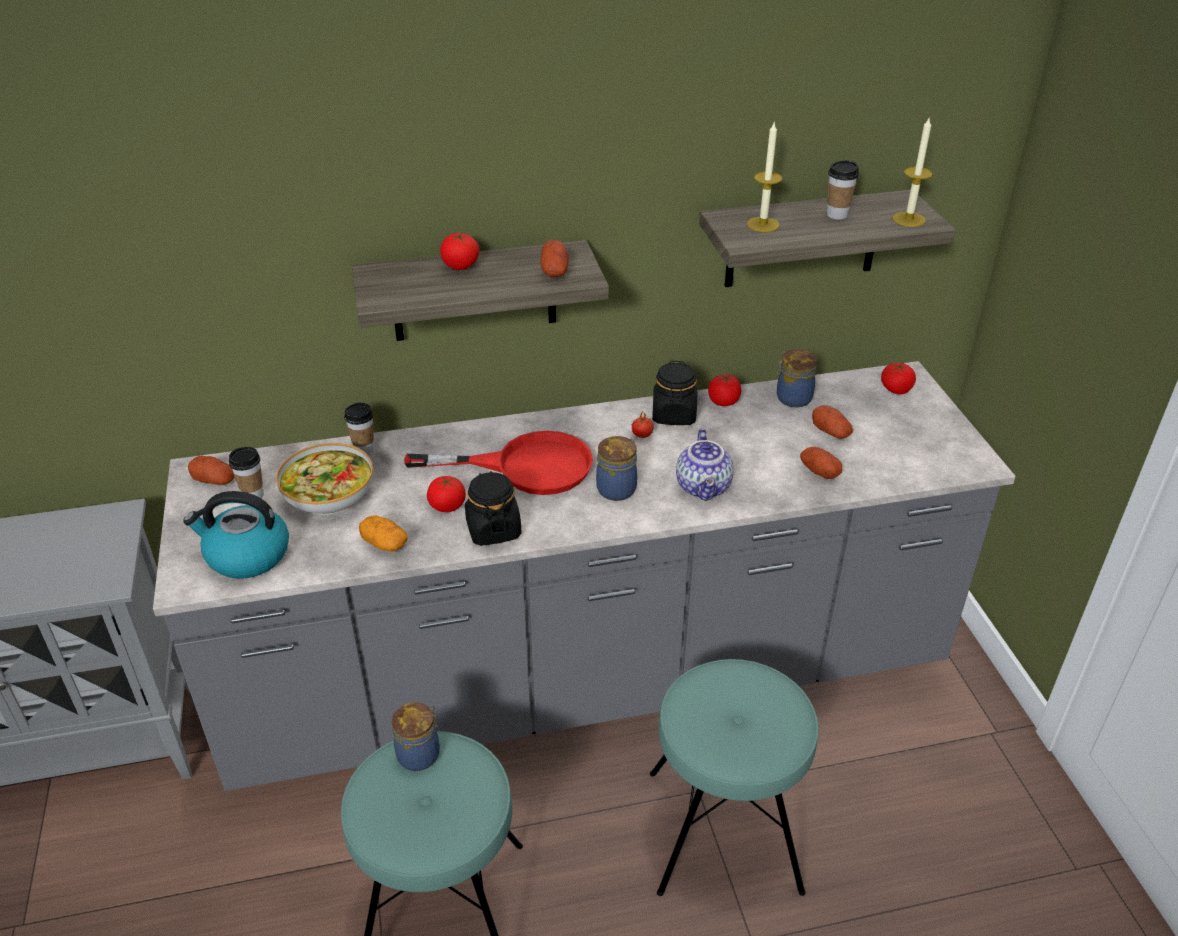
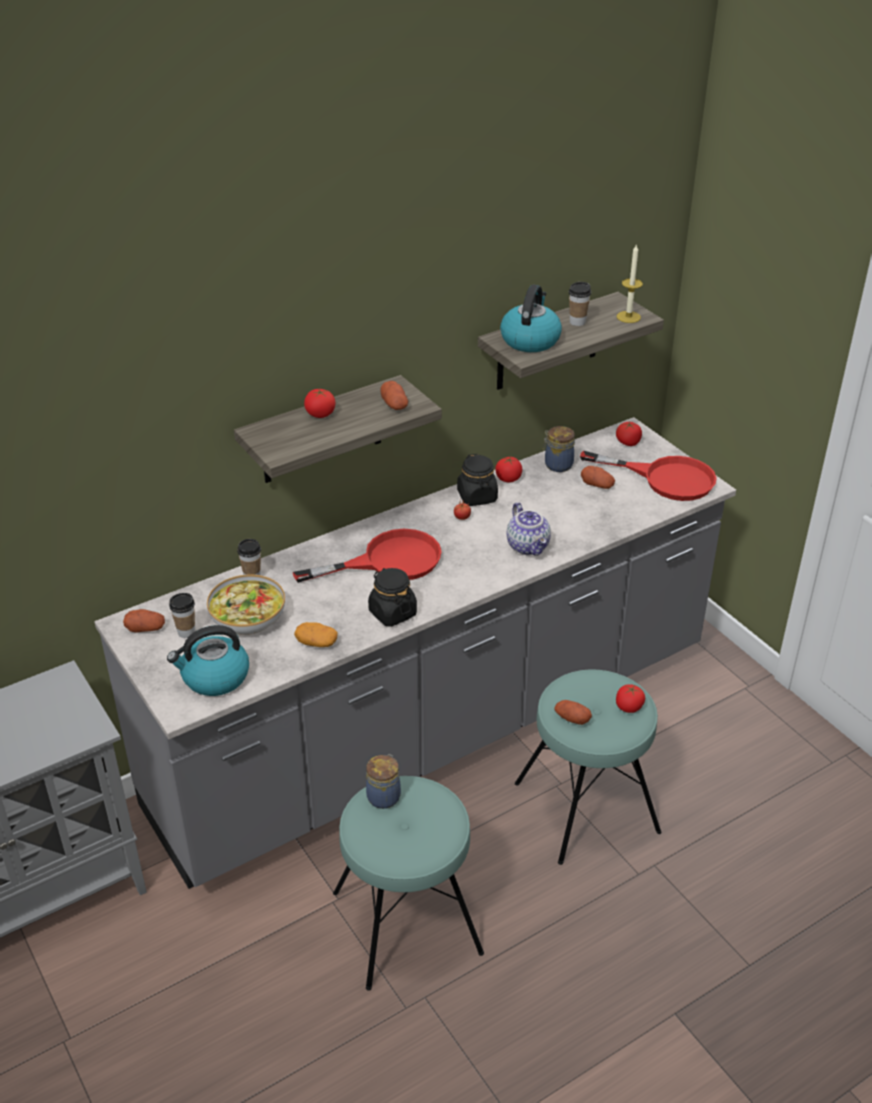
camera: 20 degrees left, 0 degrees up
(447, 506) = (346, 604): tomato -> tomato (629, 707)
(617, 489) = (466, 562): jar -> none
(763, 224) = (530, 339): candle -> kettle
(819, 471) = (603, 516): potato -> potato (572, 718)
(924, 442) = (665, 478): none -> red frying pan

